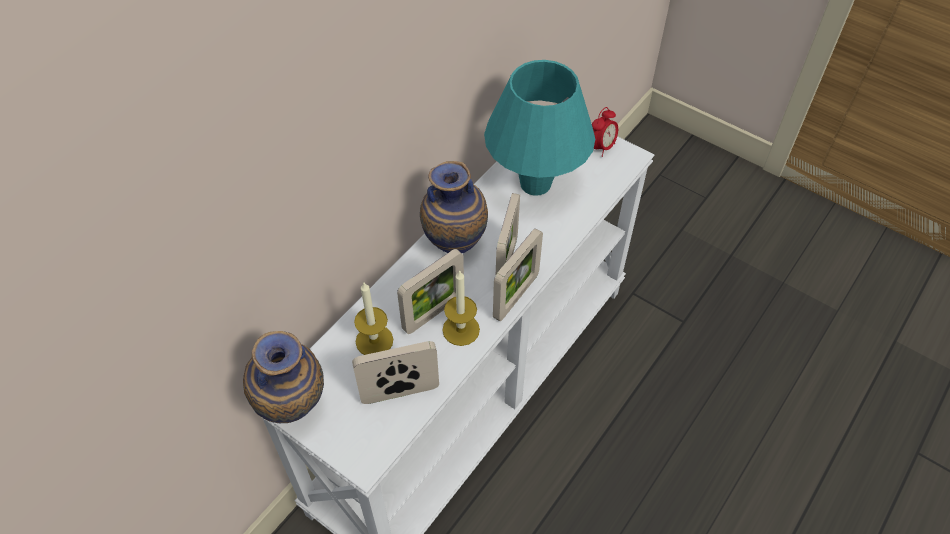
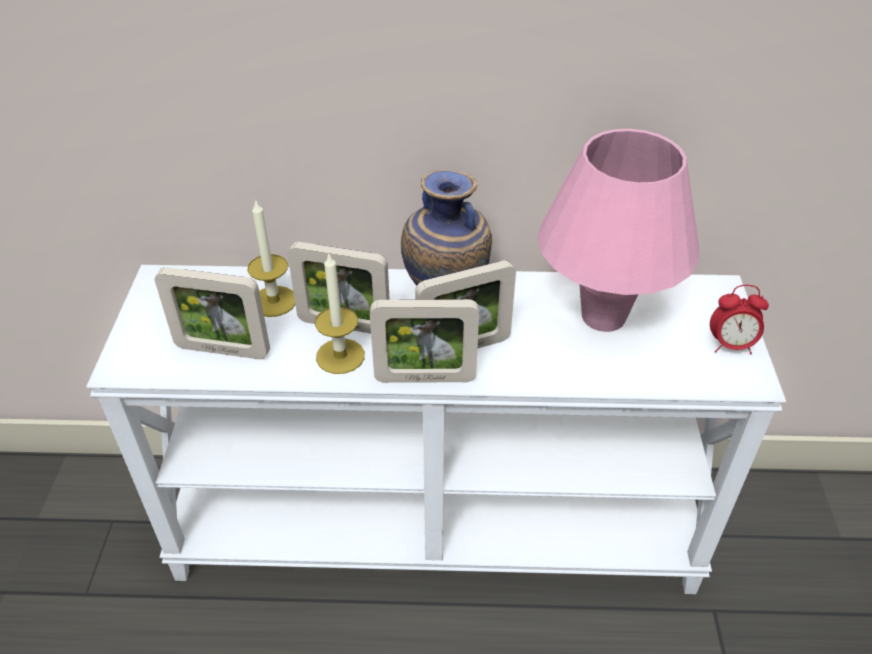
camera: 55 degrees right, 10 degrees down
(294, 411) = (151, 291): vase -> none
(400, 393) = (223, 350): picture frame -> picture frame turned 150 degrees clockwise
(535, 184) = (603, 316): turquoise table lamp -> pink table lamp

